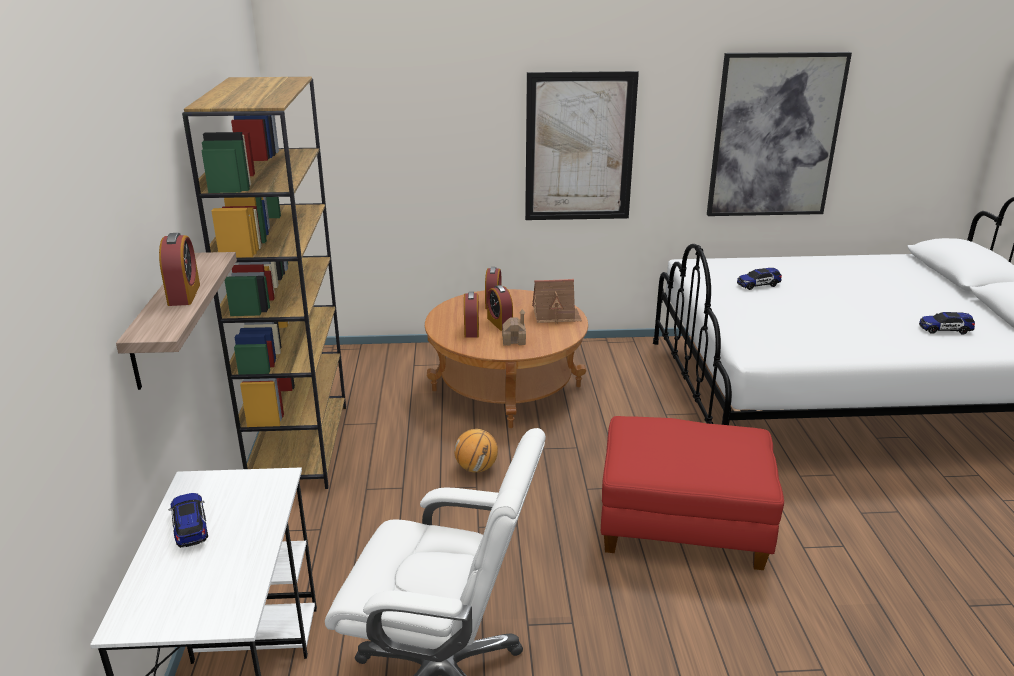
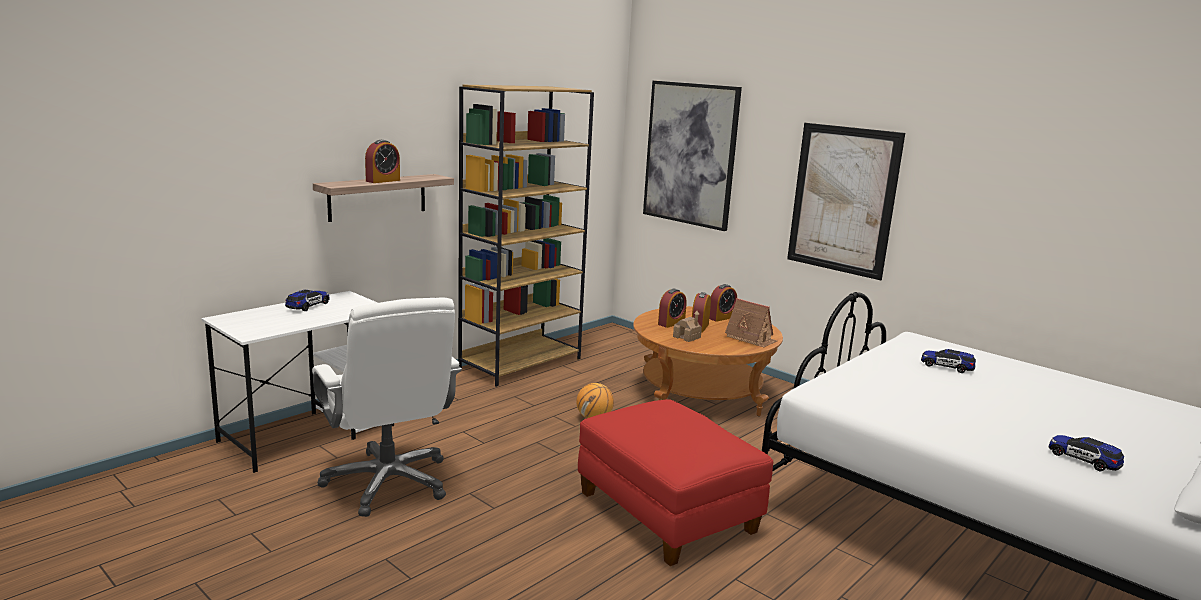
camera: 45 degrees right, 10 degrees down
(775, 136) = (1054, 224): picture -> picture (690, 154)

